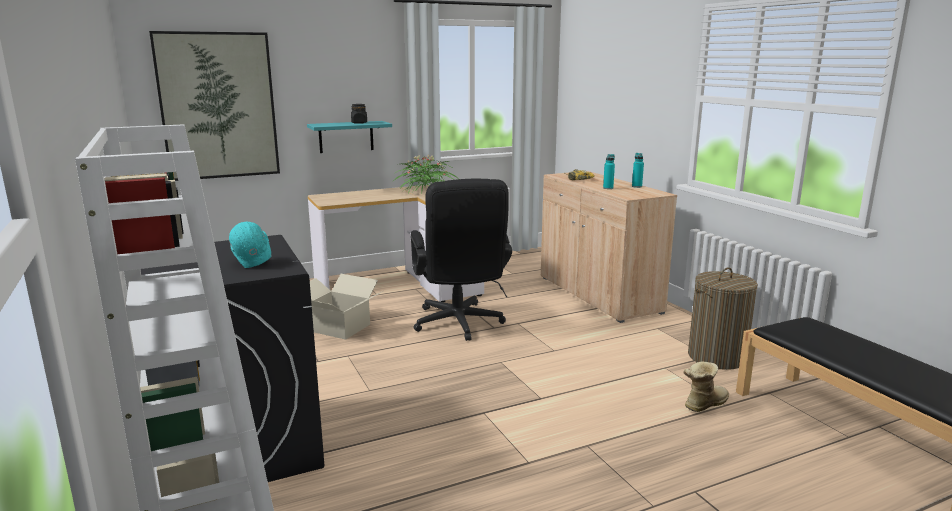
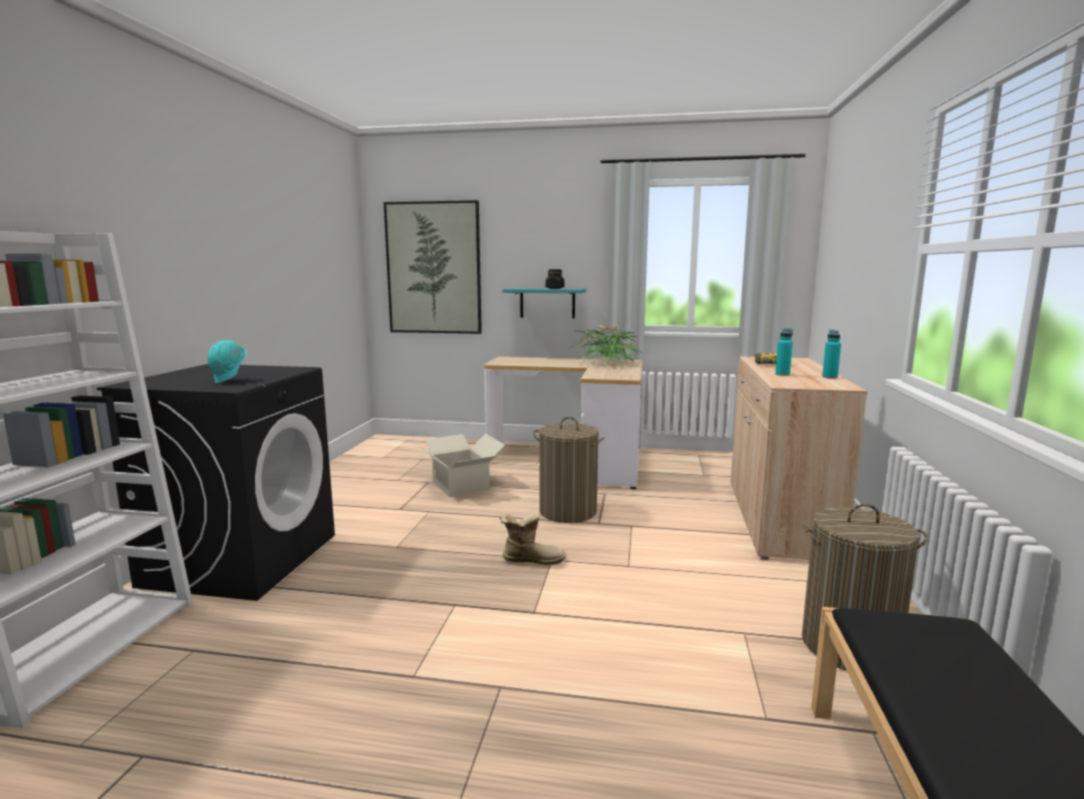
camera: 35 degrees right, 5 degrees down
(459, 325) = (567, 511): black office chair -> laundry basket
(703, 404) = (731, 702): boot -> boot (531, 559)

